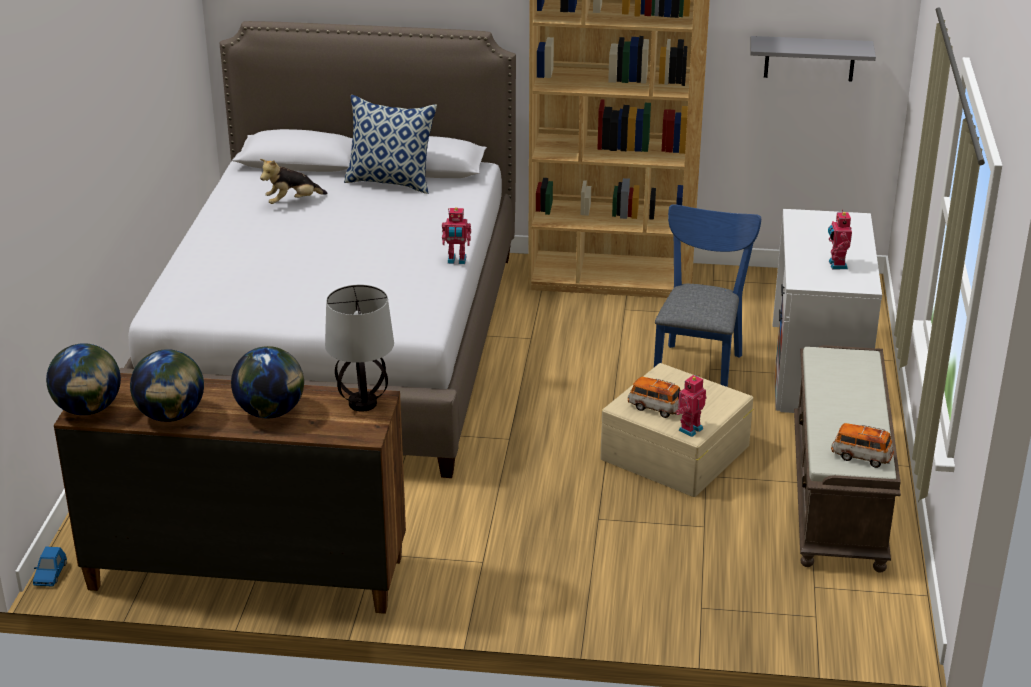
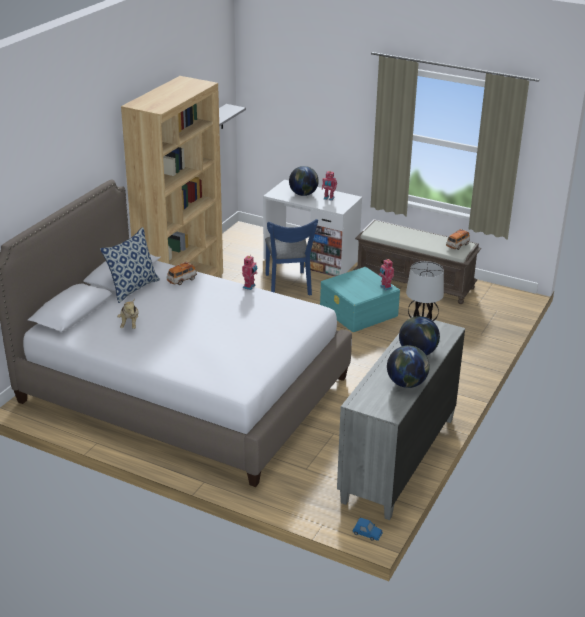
camera: 70 degrees left, 0 degrees up
(88, 409) = (386, 410): globe -> globe (303, 194)
(245, 572) = (398, 459): brown dresser -> grey dresser
(655, 408) = (362, 291): toy car -> toy car (181, 280)
(674, 452) = (359, 312): beige storage box -> turquoise storage box
(698, 367) = (288, 287): blue chair -> blue chair turned 135 degrees counterclockwise

